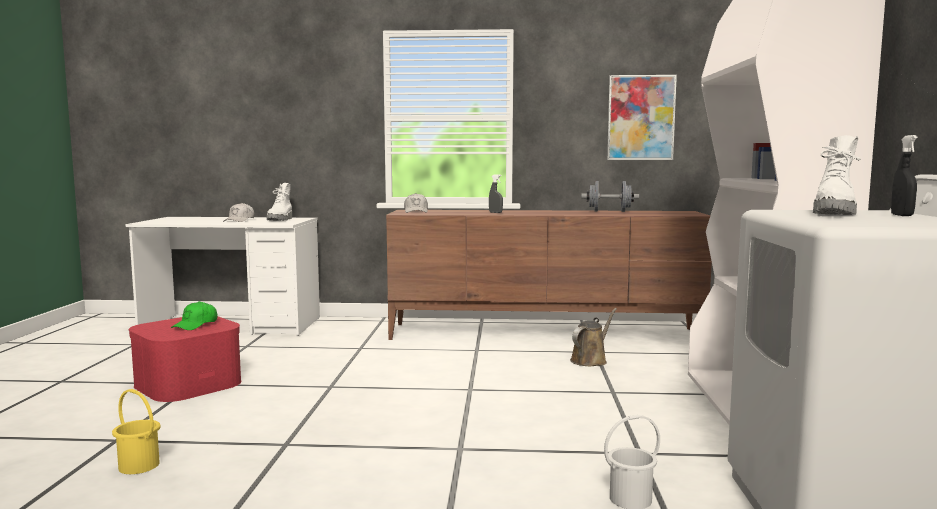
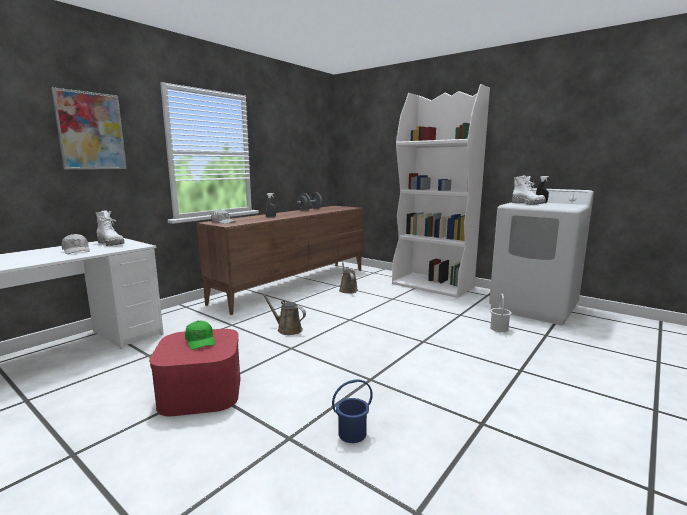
camera: 55 degrees left, 5 degrees up
(138, 466) = (352, 434): yellow bucket -> blue bucket
(383, 371) = (287, 329): none -> brown watering can
(641, 118) = (305, 156): picture -> picture (91, 131)

